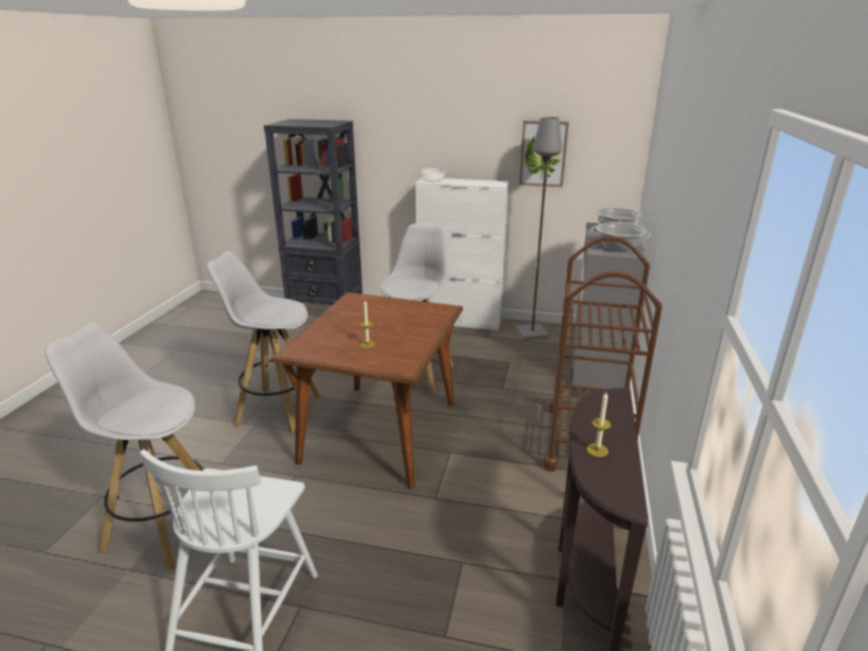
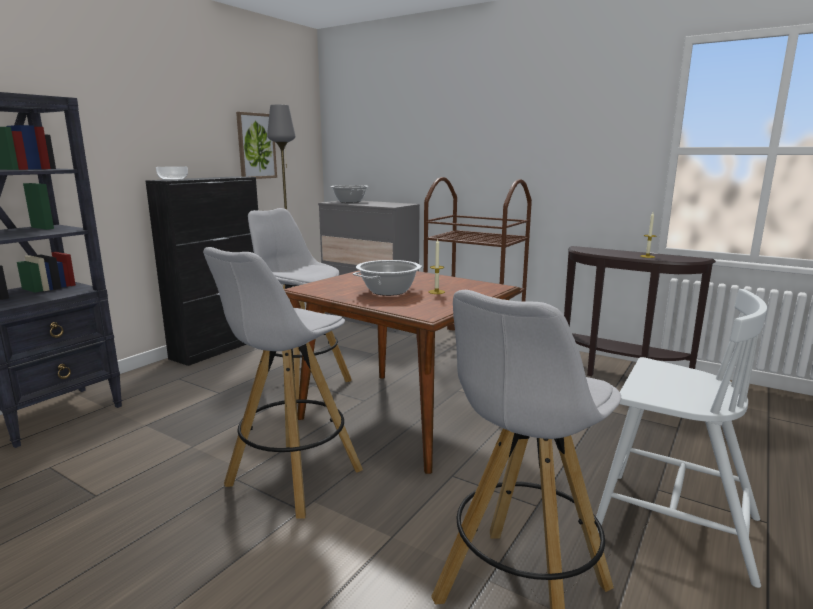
camera: 70 degrees left, 10 degrees down
(460, 321) = (221, 347): white cabinet -> black cabinet
(618, 247) = (390, 204): cooking pot -> cooking pot (388, 291)

